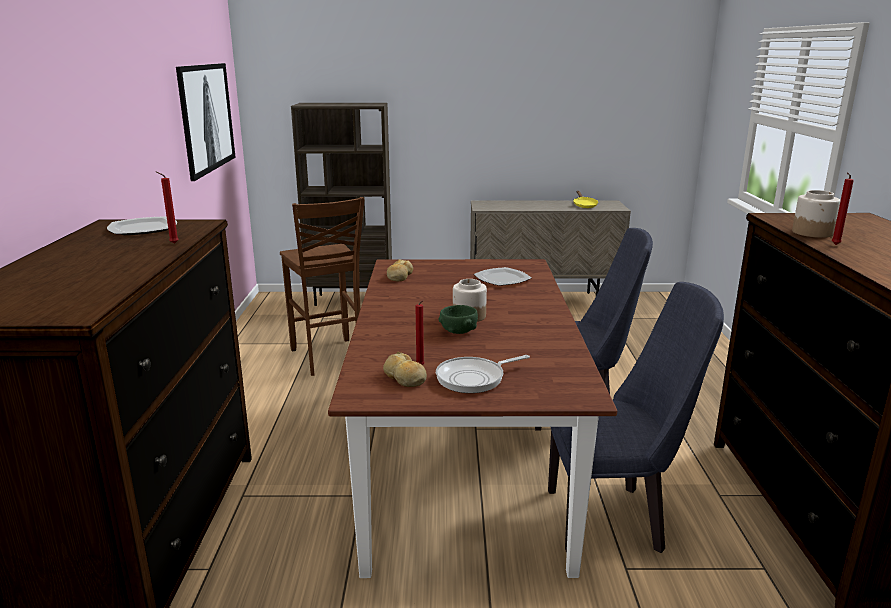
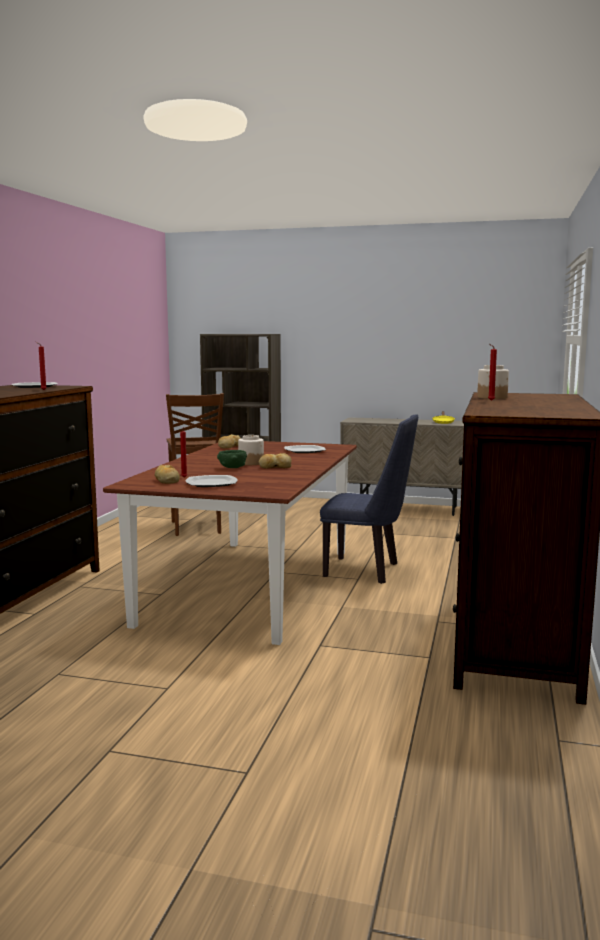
camera: 15 degrees right, 10 degrees down
(205, 117) = (129, 338): picture -> none
(474, 378) = (212, 483): frying pan -> plate
(509, 323) = (275, 467): none -> bread
(614, 518) = (337, 623): blue chair -> none

